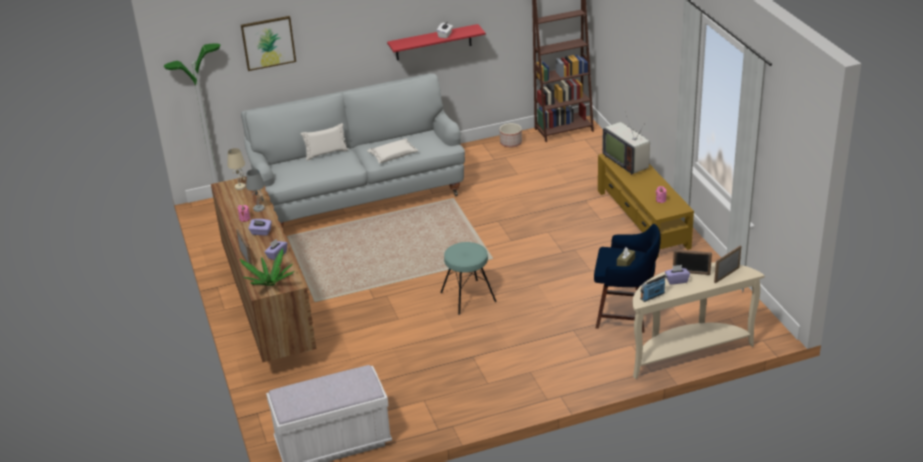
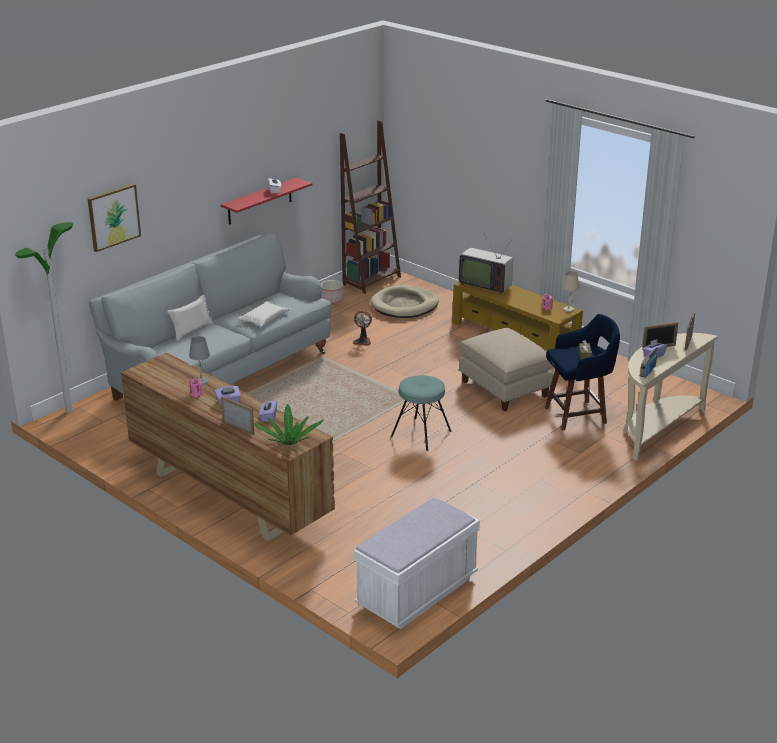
camera: 30 degrees left, 5 degrees down
(240, 186) = (158, 368): beige table lamp -> beige table lamp (568, 309)
(501, 191) = (363, 341): none -> fan
(570, 162) = (404, 305): none -> beige dog bed
(583, 271) = (505, 388): none -> beige ottoman

